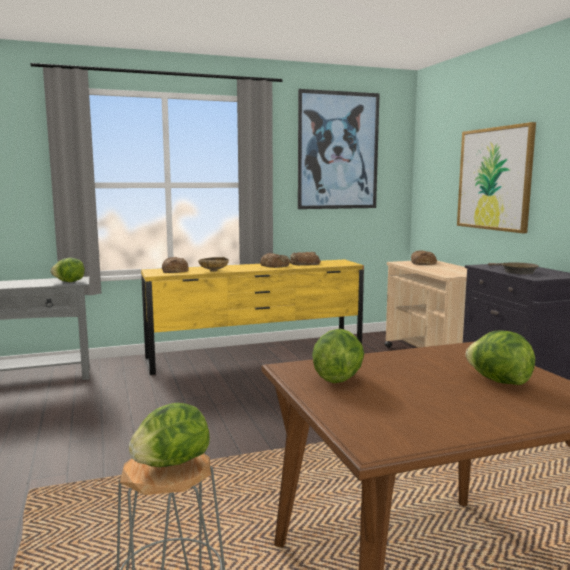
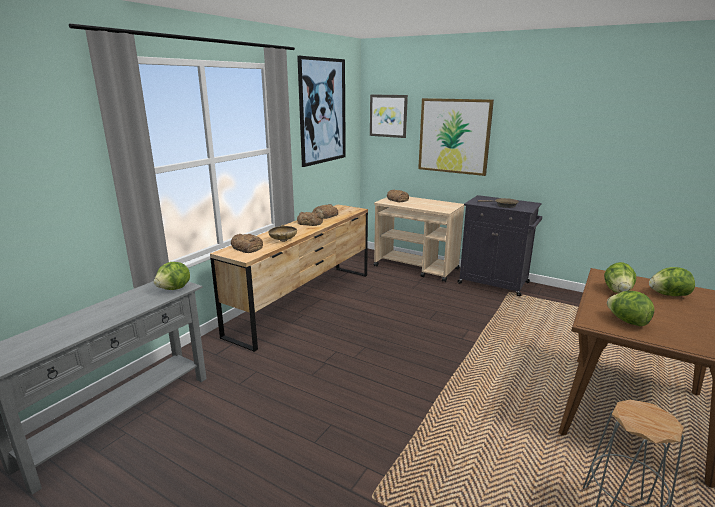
camera: 40 degrees left, 10 degrees up
(171, 463) = (649, 416): lettuce -> lettuce (617, 291)
(256, 356) = (304, 302): yellow dresser -> brown dresser
(435, 158) = (388, 116): none -> picture

